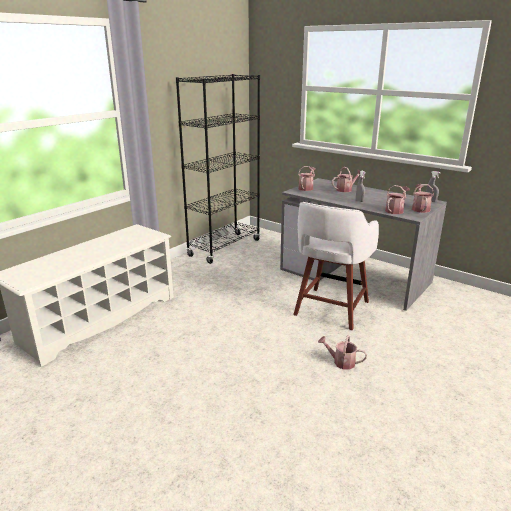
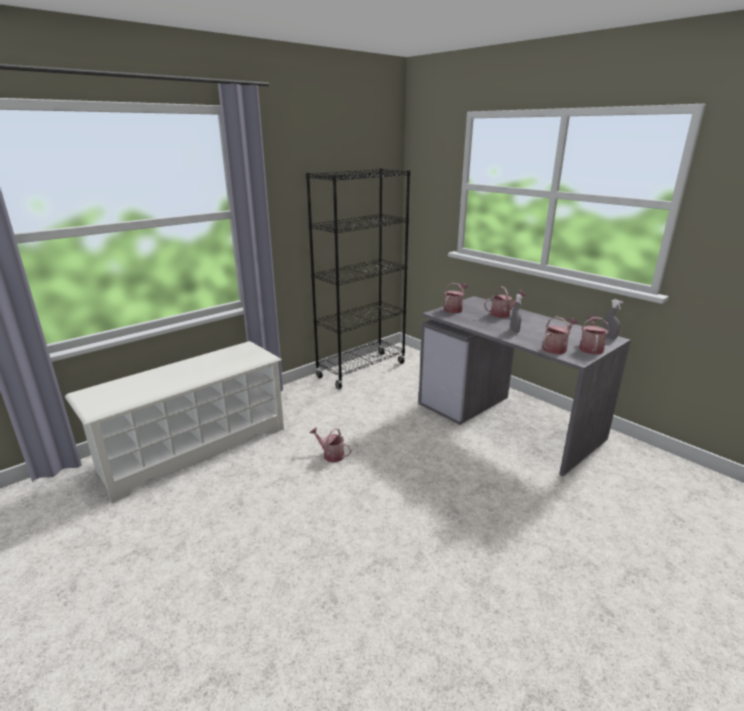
camera: 10 degrees right, 0 degrees up
(330, 309) = (465, 464): white stool -> none
(341, 362) = (458, 541): watering can -> watering can (331, 454)

